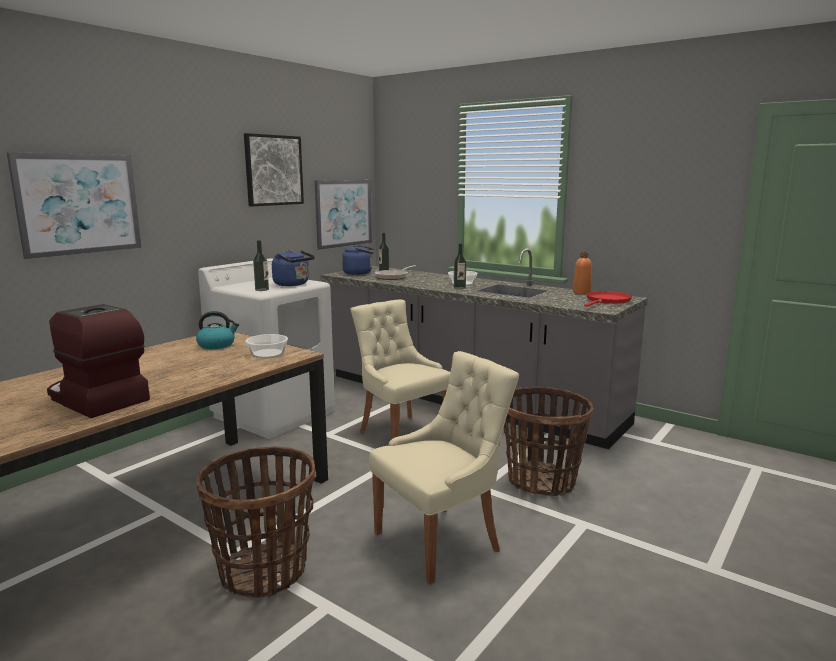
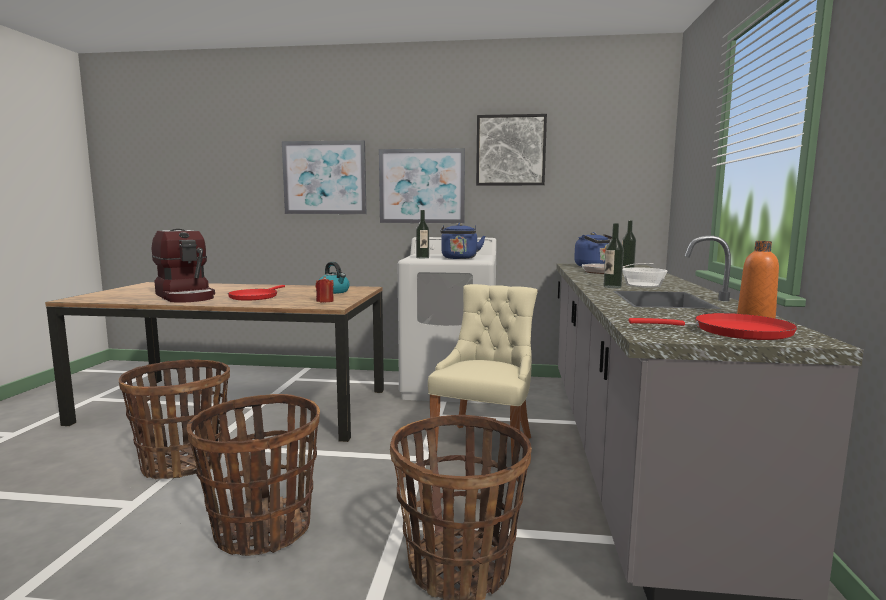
camera: 60 degrees right, 5 degrees down
(96, 399) = (186, 296): coffee machine -> coffee machine turned 135 degrees clockwise
(180, 372) = (255, 297): none -> red frying pan
(268, 353) = (325, 301): bowl -> red candle
(343, 213) = (610, 199): picture -> picture (422, 186)
(441, 540) = (262, 530): beige chair -> basket

